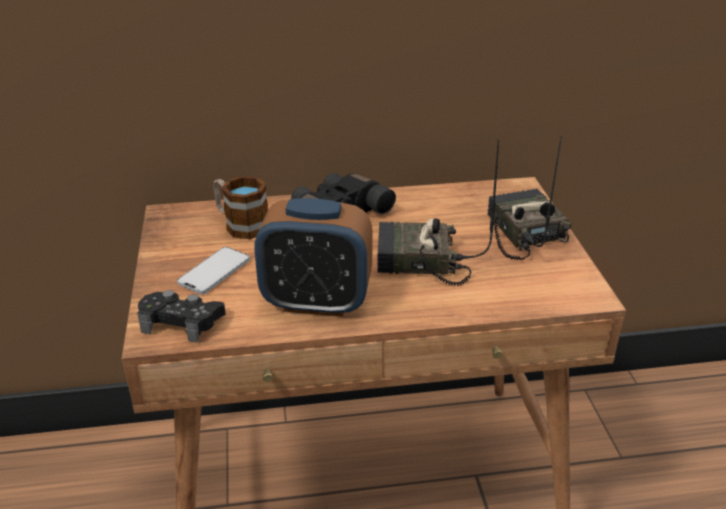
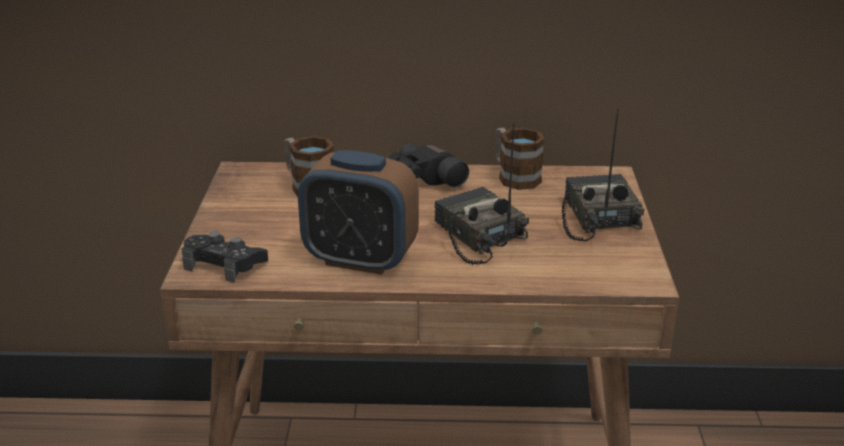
camera: 10 degrees right, 5 degrees down
(214, 271) = (269, 224): phone -> none
(419, 263) = (476, 235): radio -> radio turned 45 degrees clockwise
(433, 196) = (514, 176): none -> mug

